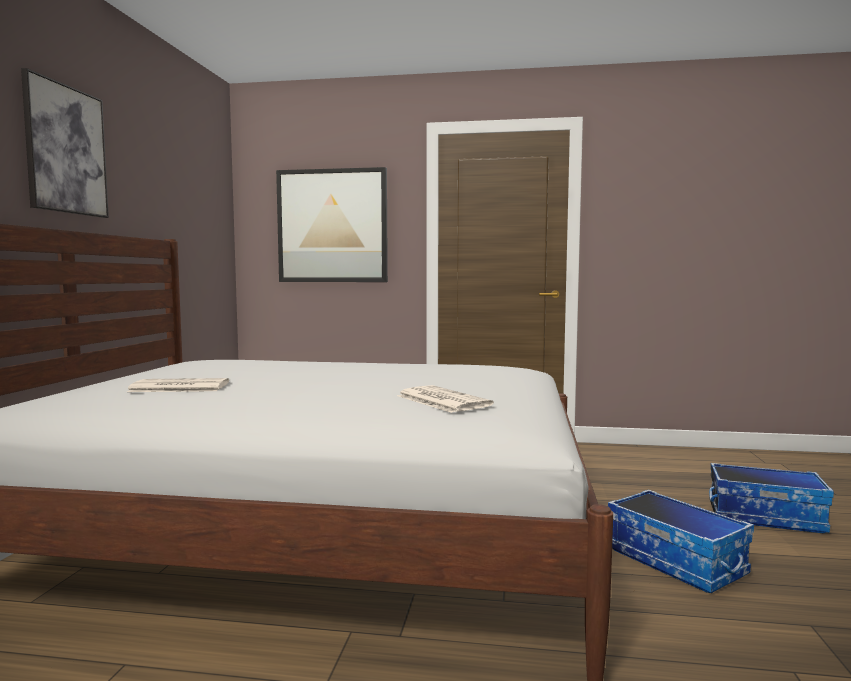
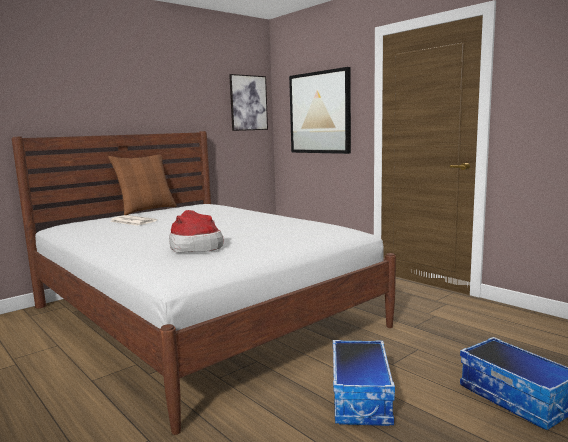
camera: 40 degrees right, 5 degrees up
(66, 149) = (126, 91): picture -> picture (248, 103)
(115, 375) = (146, 210): none -> brown pillow
(441, 400) = (195, 246): newspaper -> hat

